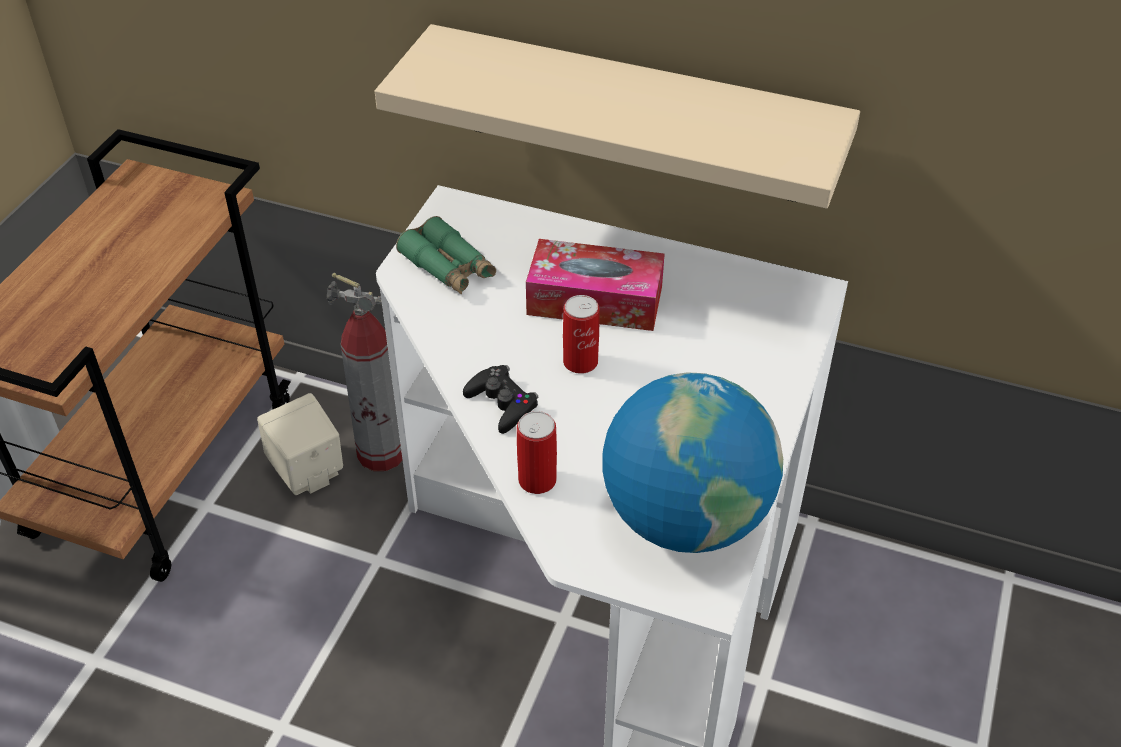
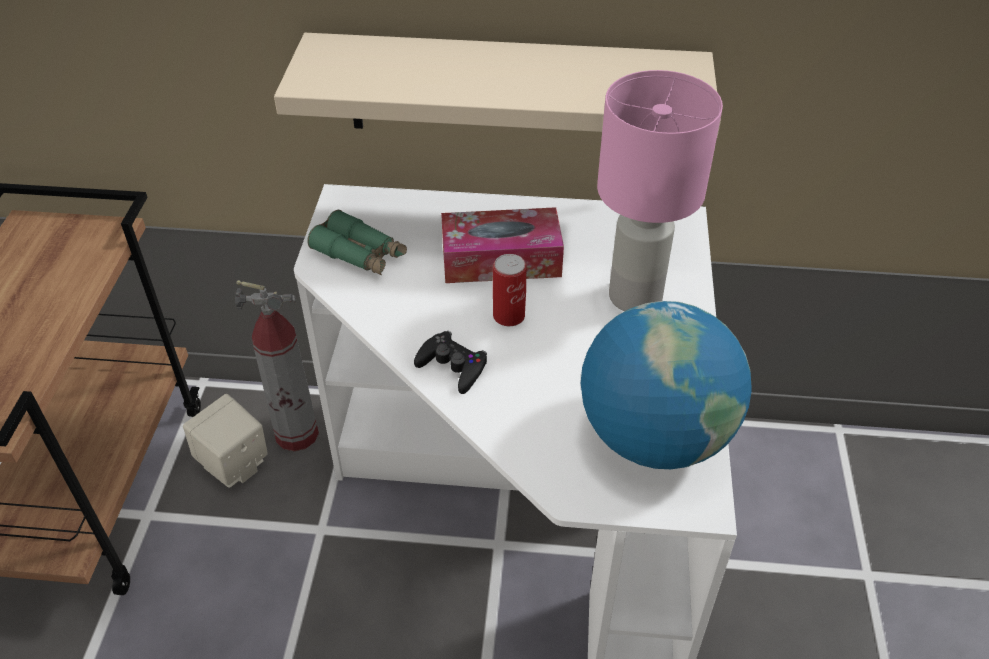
camera: 15 degrees left, 0 degrees up
(537, 480) = (510, 430): can -> none
(723, 367) = (634, 297): none -> pink table lamp

